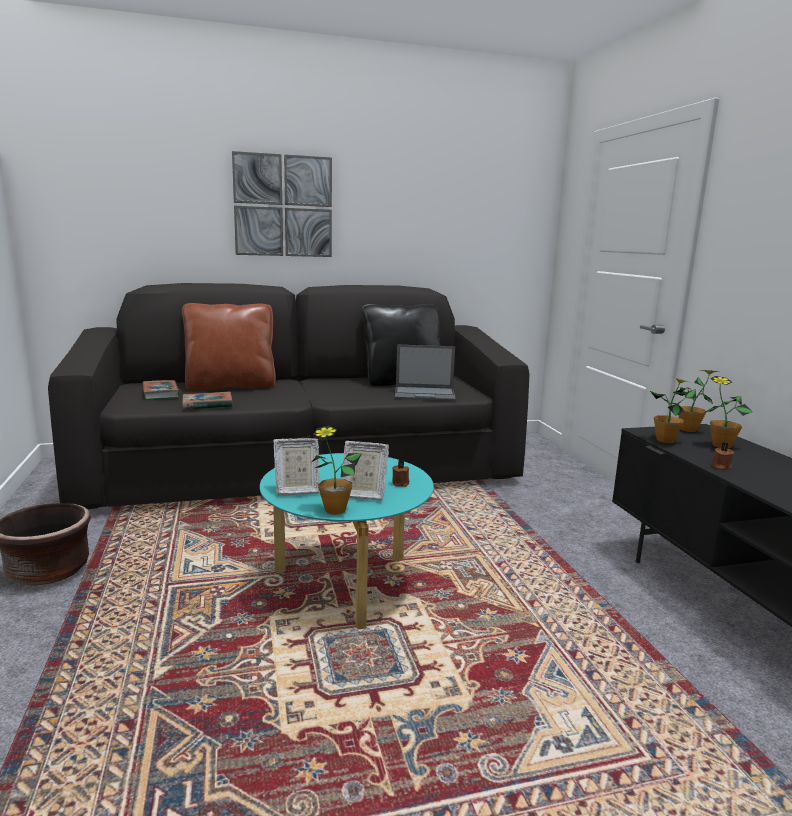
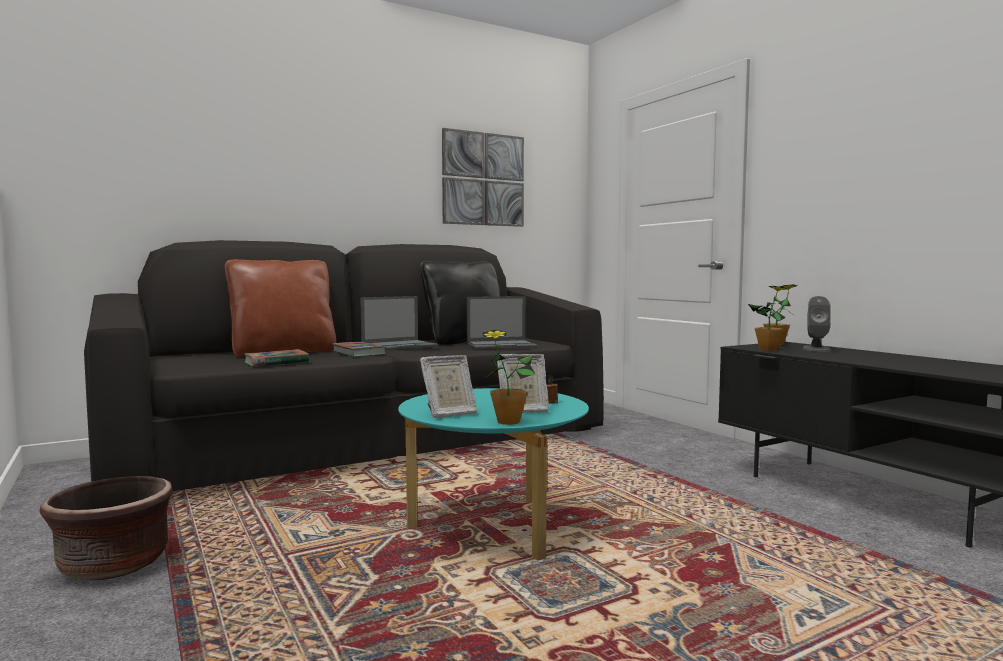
camera: 15 degrees left, 10 degrees down
(161, 393) = (208, 359): book -> book (359, 353)
(283, 206) = (327, 162): picture -> picture (483, 179)
(333, 386) = (400, 346): none -> laptop
(720, 467) = (835, 358): brown candle -> none
(721, 445) = (816, 349): potted plant -> grey speaker

